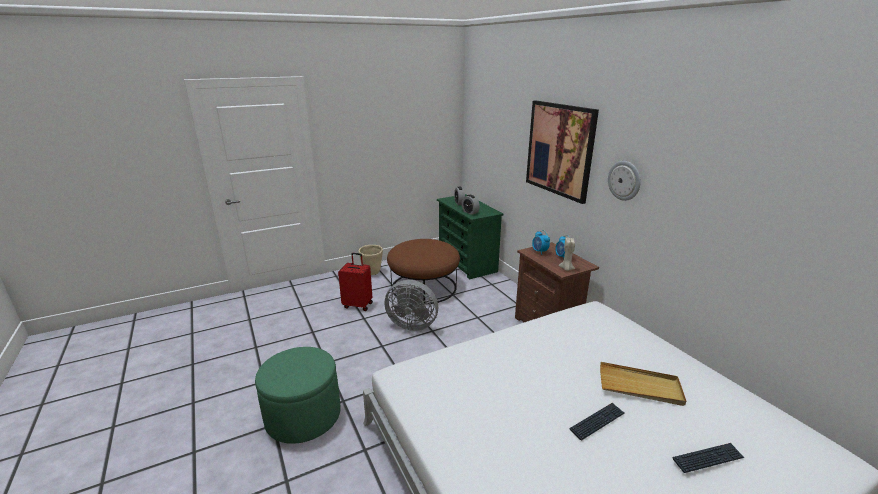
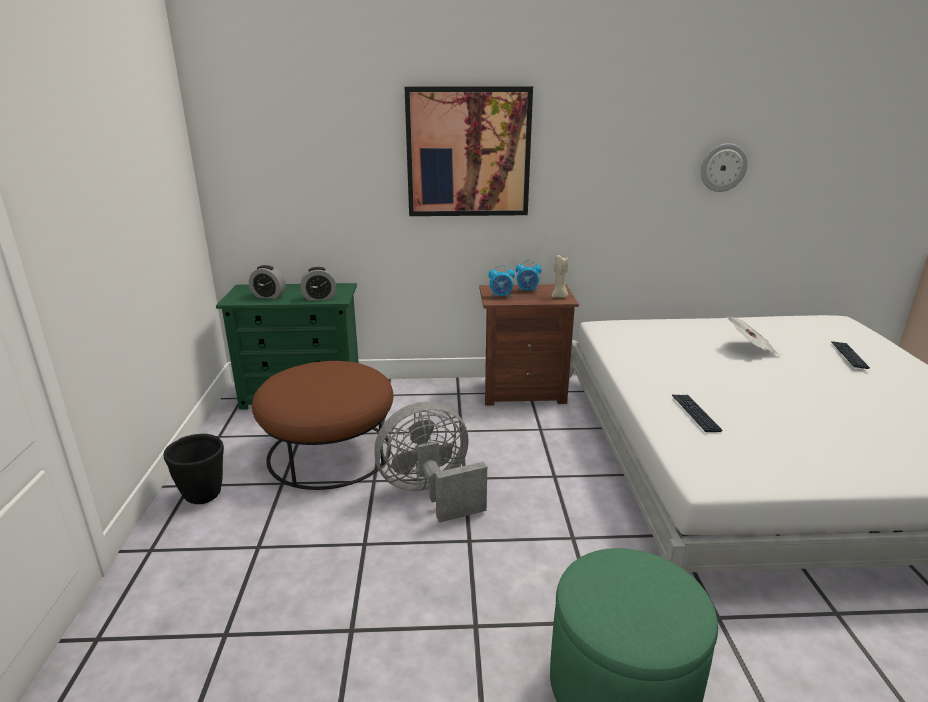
camera: 65 degrees left, 0 degrees up
(358, 305) = (310, 541): red suitcase -> none
(372, 272) = (203, 496): beige planter -> black planter
(412, 324) = (430, 493): grey fan -> grey fan turned 150 degrees counterclockwise
(597, 422) = (805, 381): keyboard -> keyboard (695, 413)
(624, 180) = (584, 168): wall clock -> wall clock (723, 167)
(640, 386) = (750, 348): beige tray -> newspaper

